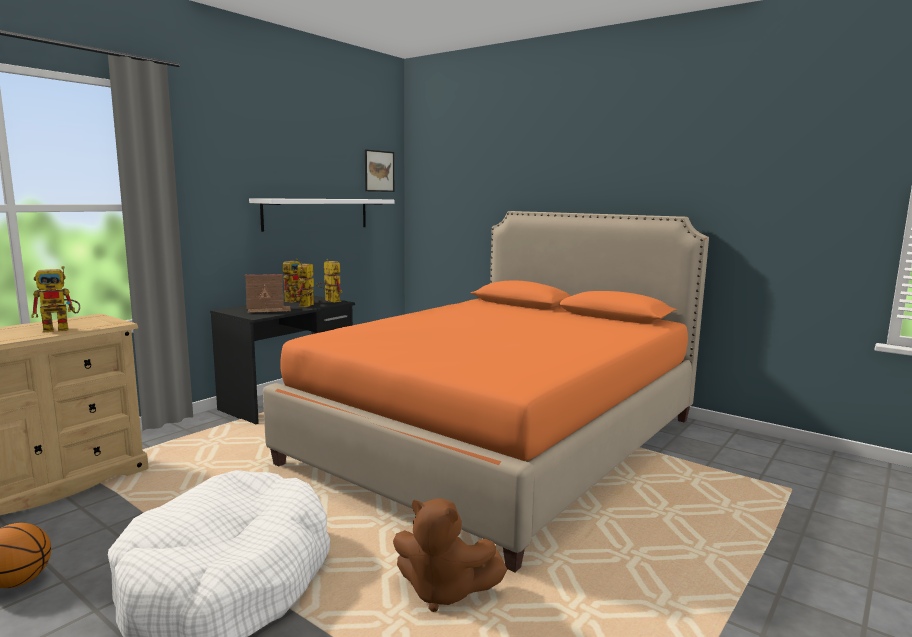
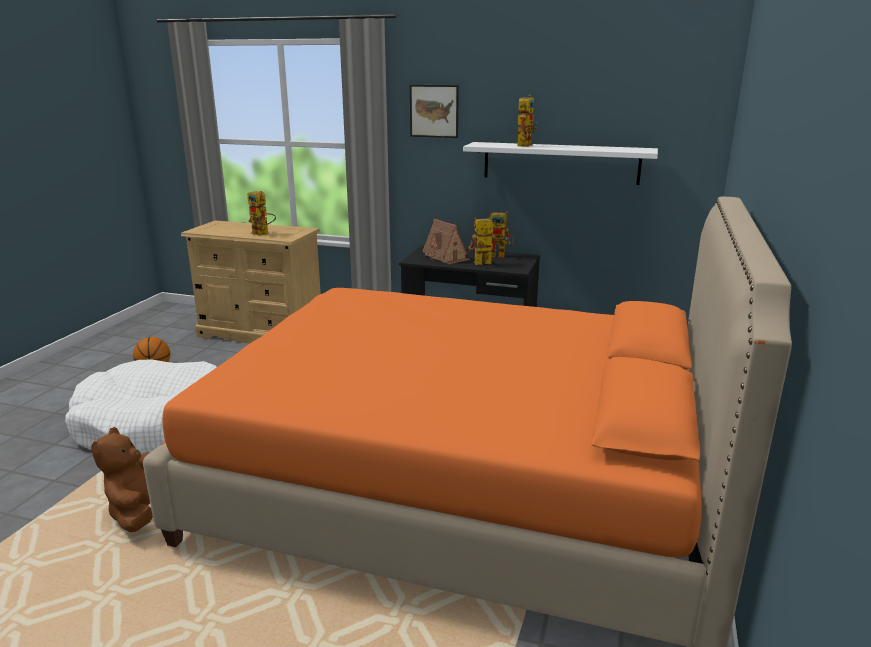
camera: 70 degrees right, 10 degrees up
(329, 300) = (519, 265): toy robot -> toy robot (524, 145)
(379, 171) = (678, 109): picture -> picture (434, 111)

